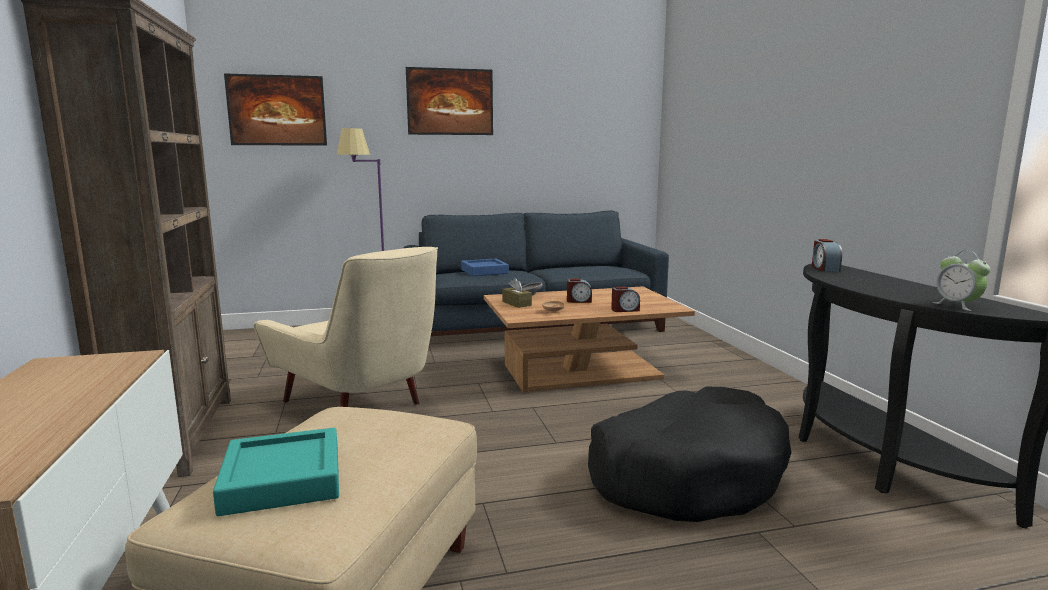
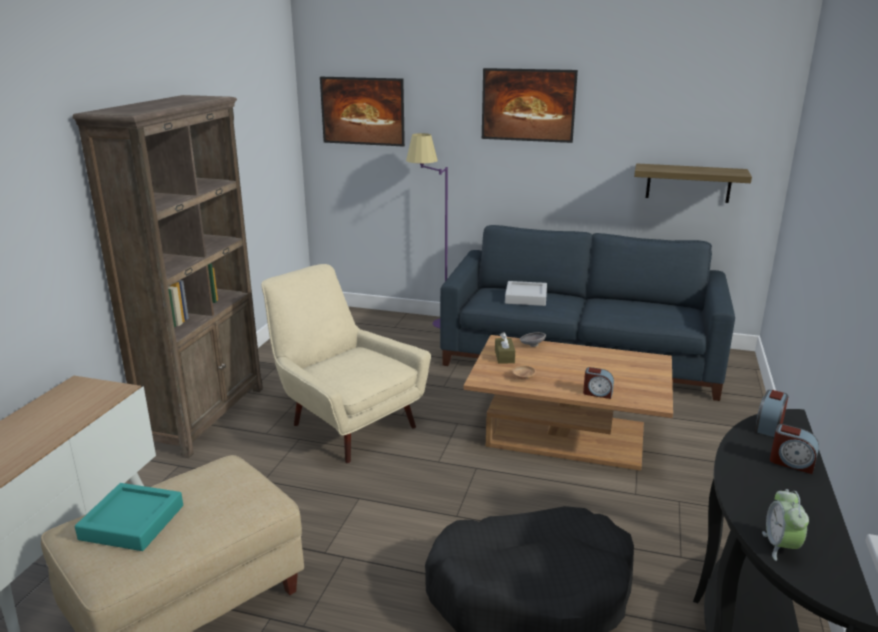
camera: 30 degrees right, 10 degrees up
(361, 405) = (344, 422): beige armchair -> beige armchair turned 150 degrees clockwise
(484, 271) = (526, 297): blue tray -> grey tray
(579, 301) = (569, 366): alarm clock -> alarm clock (791, 463)
(589, 166) = (688, 183): none -> shelf

